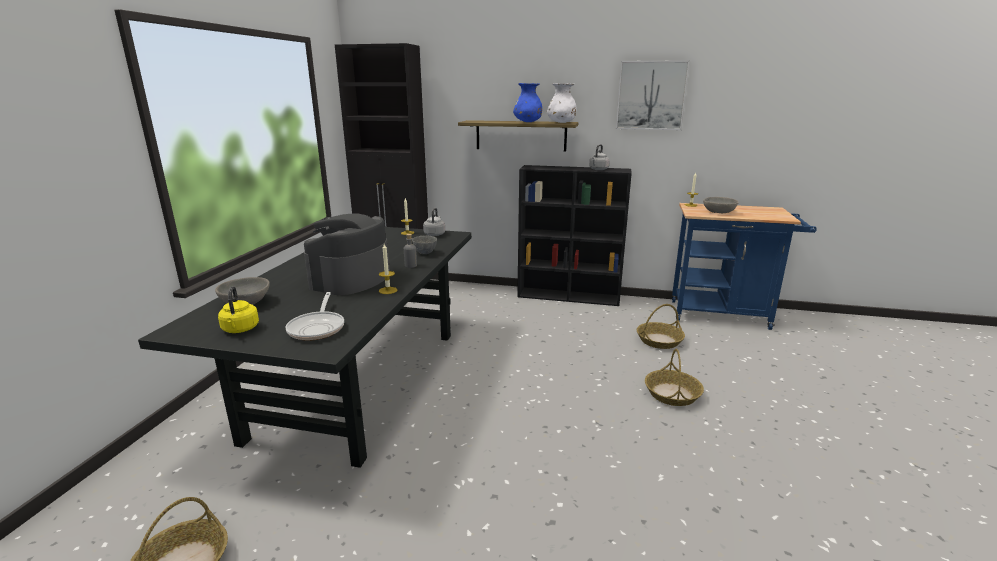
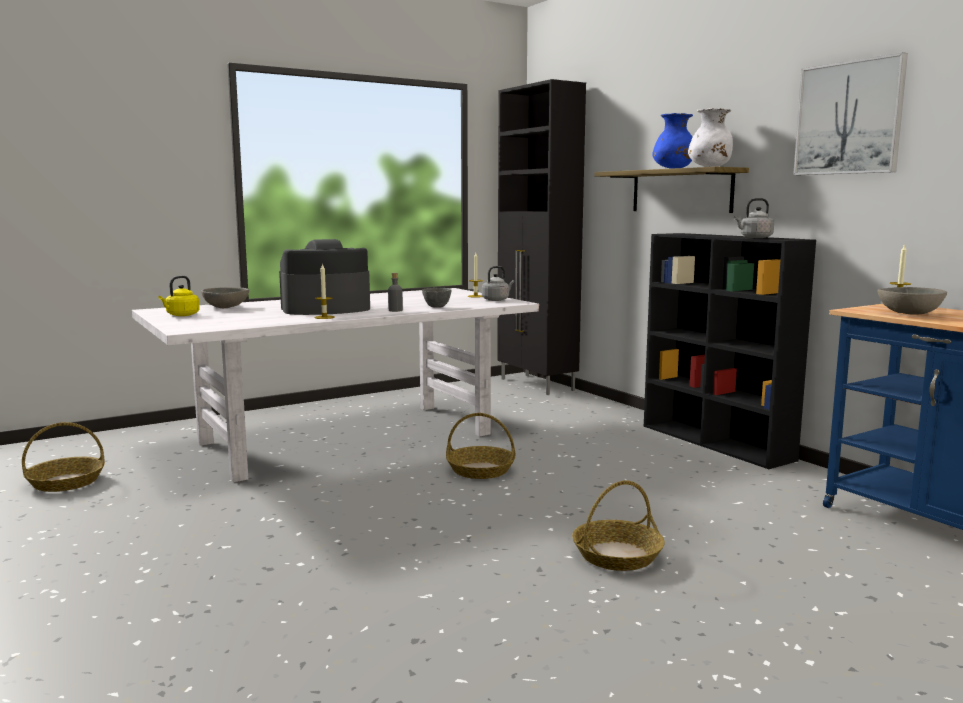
camera: 45 degrees right, 10 degrees down
(318, 328) = (217, 322): frying pan -> none
(361, 382) = (344, 439): black dining table -> white dining table
(659, 340) = (737, 513): basket -> basket (481, 470)

